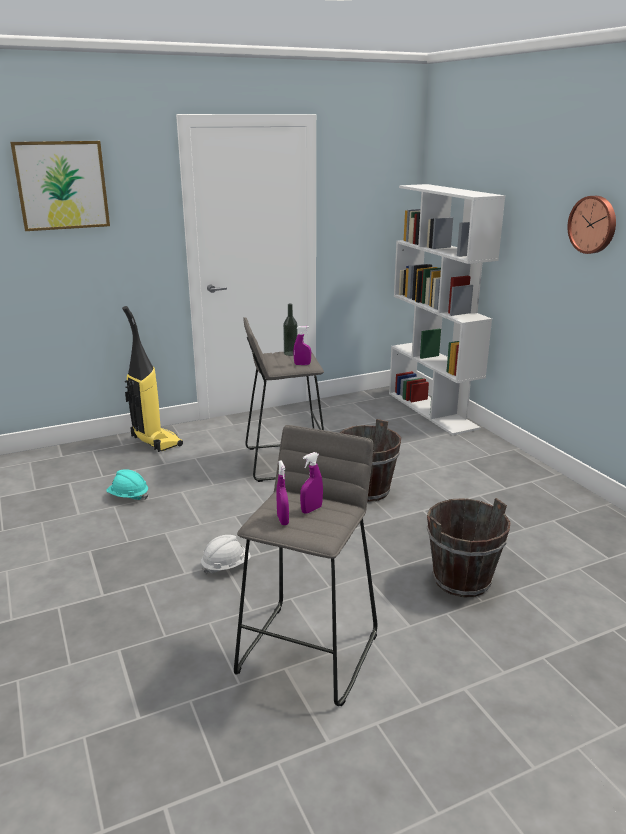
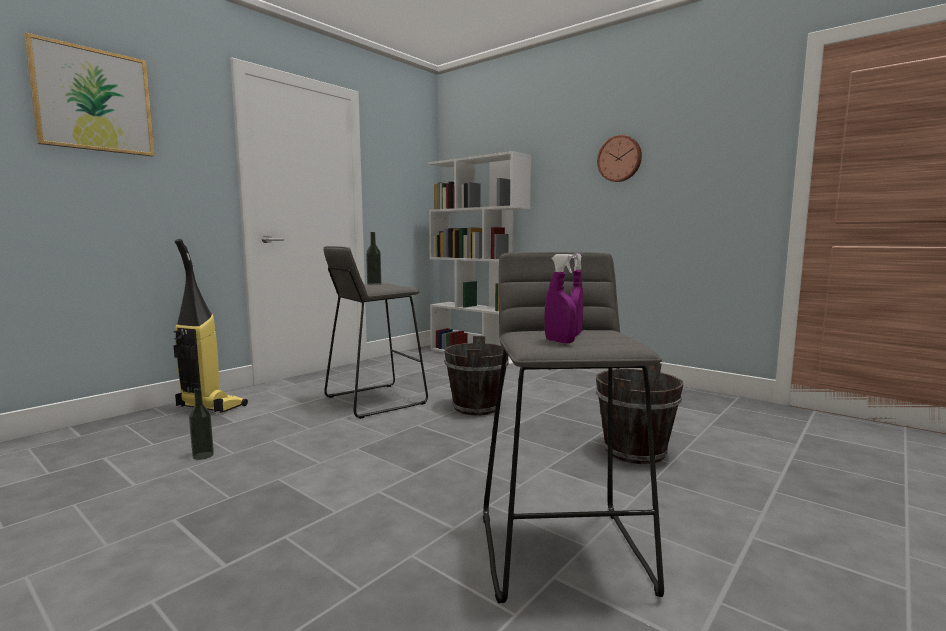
camera: 25 degrees left, 15 degrees down
(128, 496) = (203, 455): turquoise hard hat -> bottle
(226, 566) = (384, 493): white hard hat -> none
(302, 364) = (396, 286): purple spray bottle -> none

